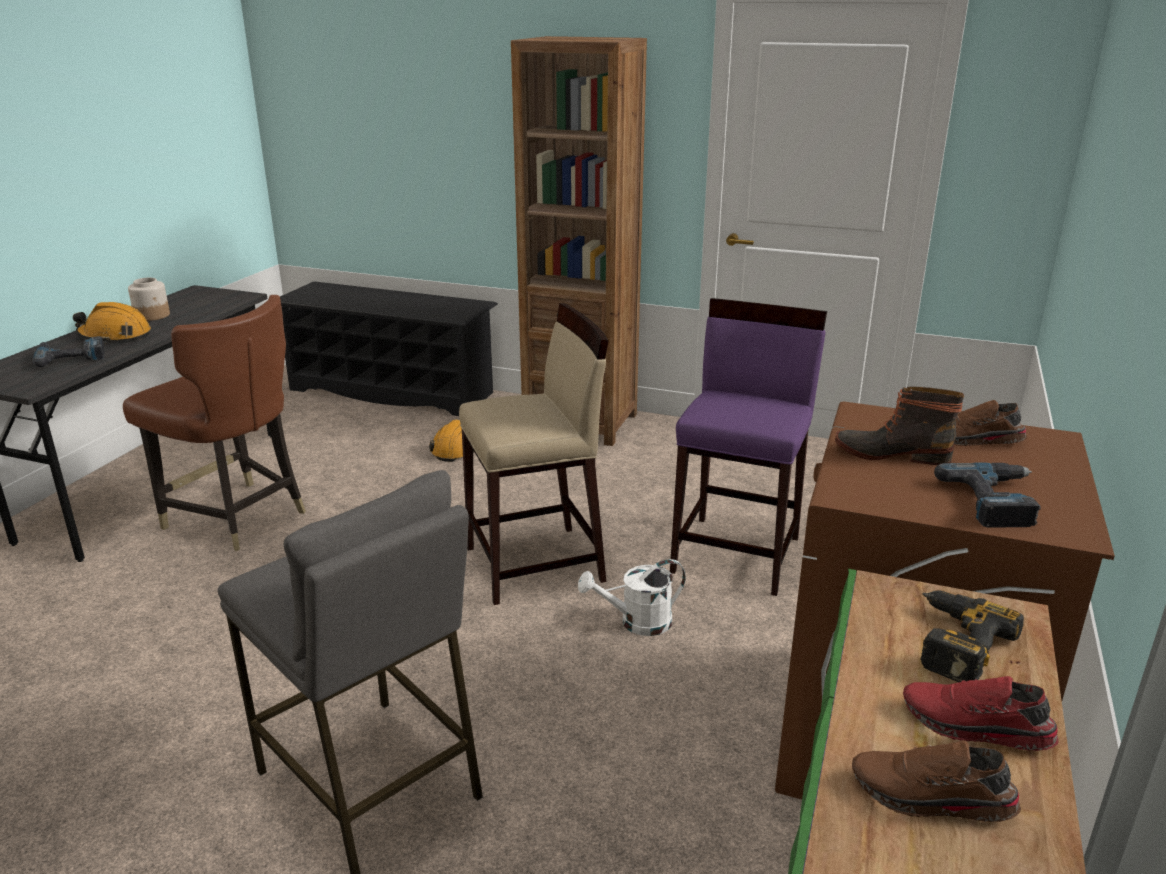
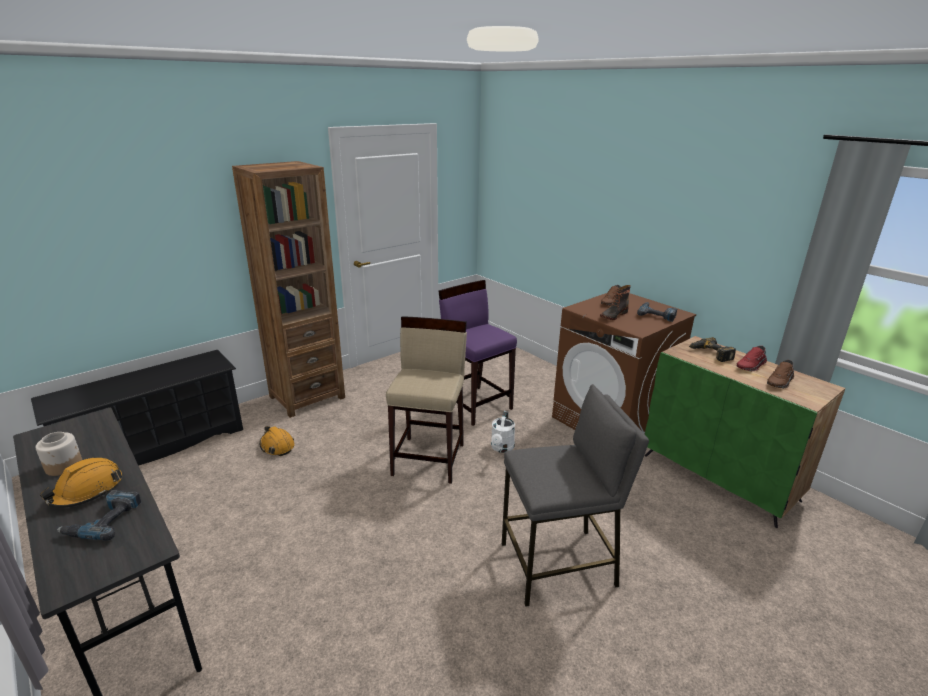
camera: 60 degrees left, 0 degrees up
(237, 517) = (242, 562): brown chair -> none

